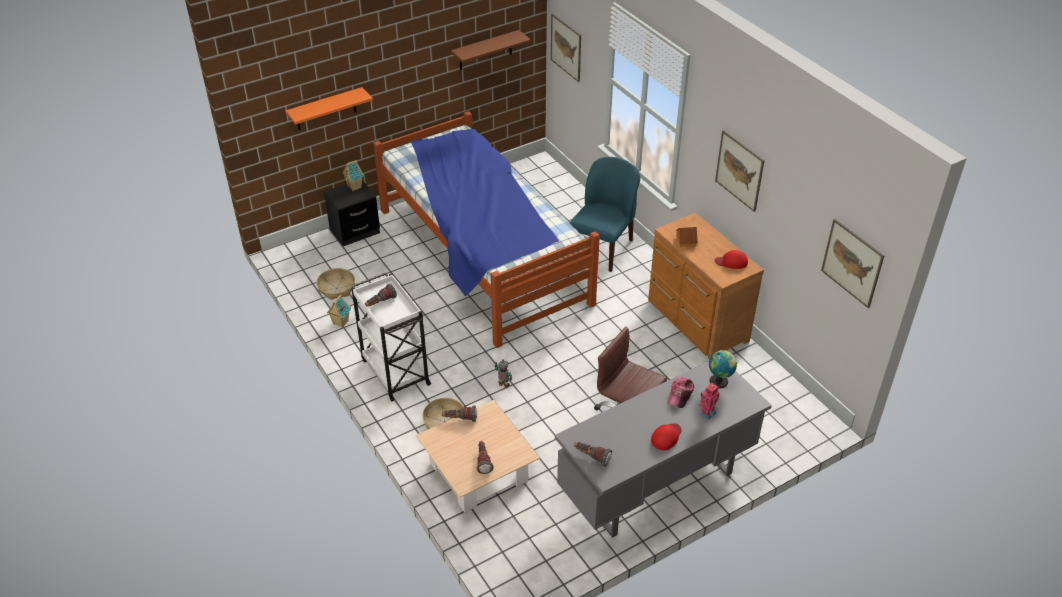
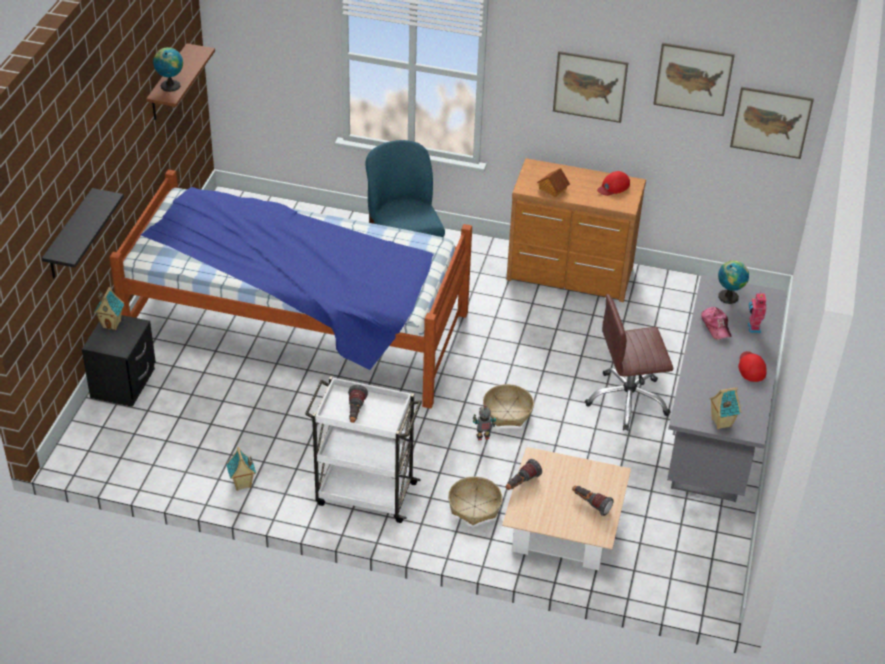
camera: 45 degrees left, 0 degrees up
(325, 109) = (69, 236): orange shelf -> black shelf
(336, 288) = (187, 453): basket -> basket (507, 412)
(474, 48) = (170, 85): none -> globe
(566, 47) = (249, 42): picture -> picture (693, 79)
(591, 457) = (720, 422): flashlight -> toy house

